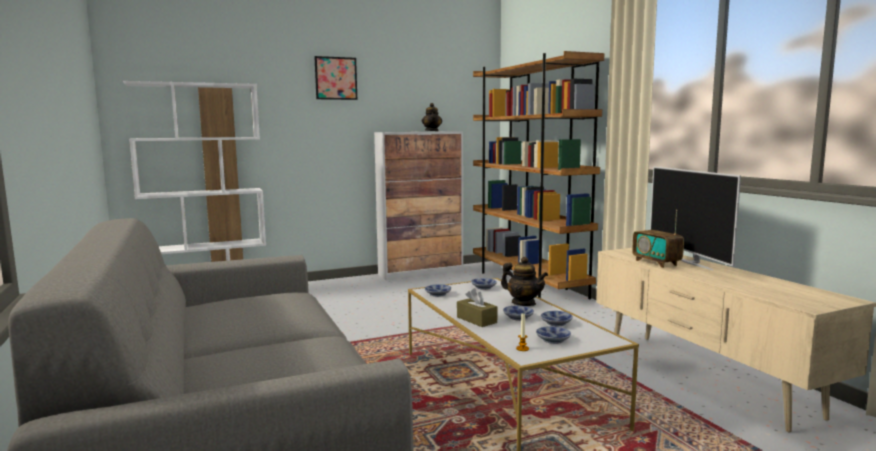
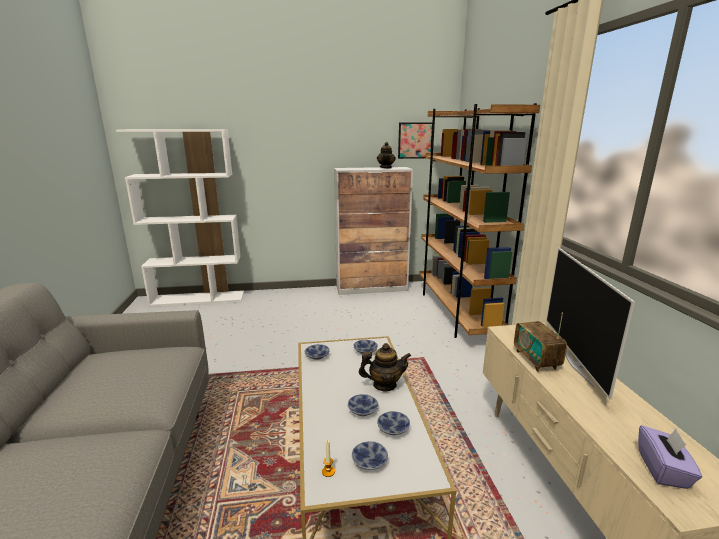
camera: 15 degrees right, 10 degrees up
(336, 78) = (300, 120): picture -> picture (415, 140)
(476, 320) = (320, 407): brown tissue box -> none
(523, 303) = (384, 385): teapot -> teapot turned 60 degrees counterclockwise
(789, 296) = (663, 470): none -> purple tissue box

